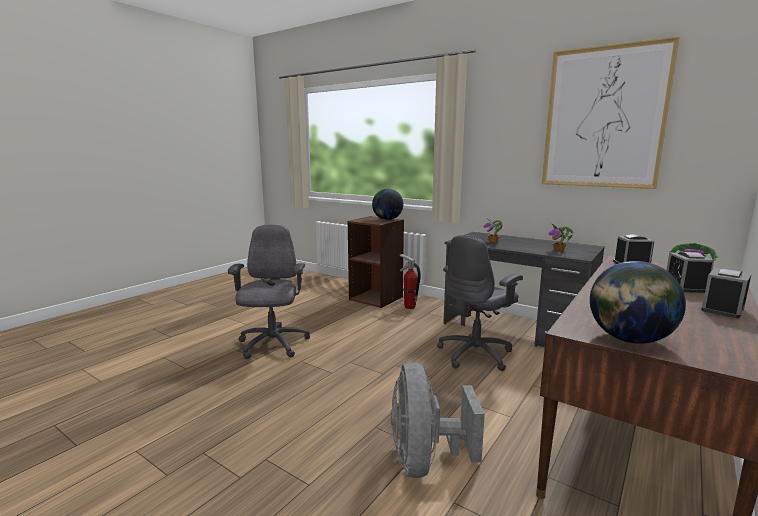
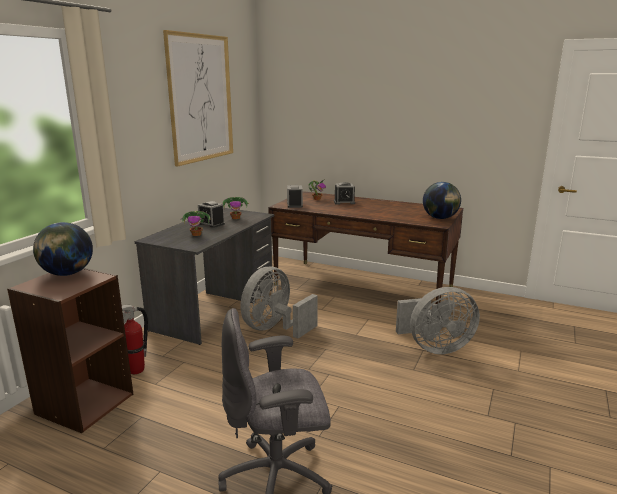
camera: 100 degrees left, 5 degrees up
(476, 354) = (275, 328): grey office chair -> grey fan
(722, 309) = (380, 202): alarm clock -> alarm clock (211, 224)

